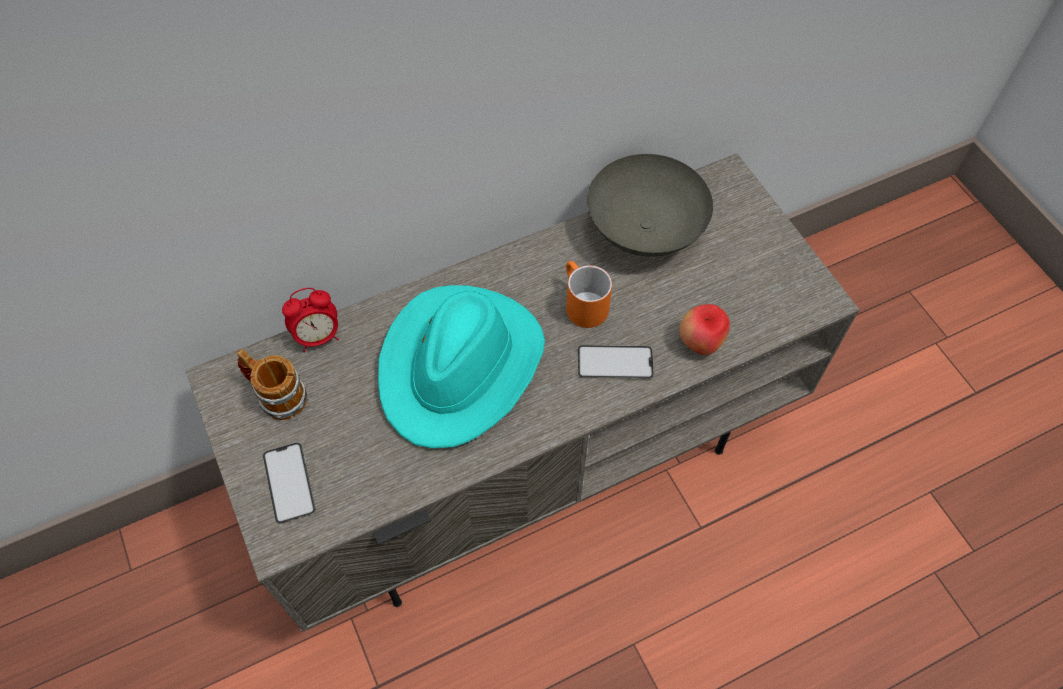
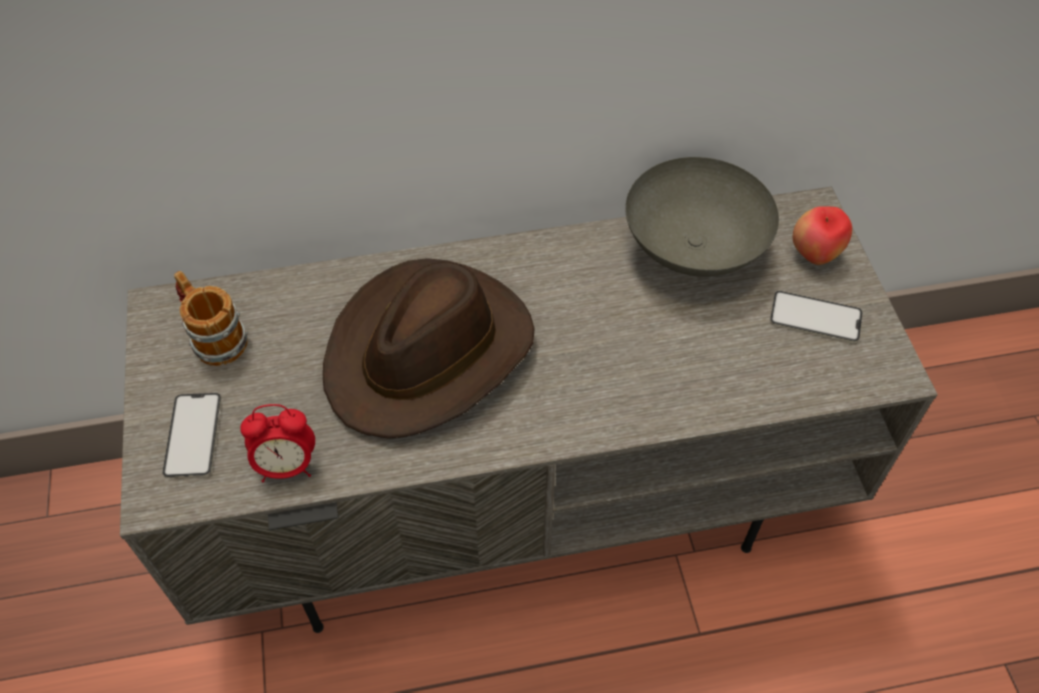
camera: 15 degrees right, 5 degrees down
(318, 337) = (282, 286): alarm clock -> alarm clock (287, 466)
(461, 366) = (429, 352): turquoise hat -> brown hat
(581, 304) = (592, 314): orange mug -> none
(615, 362) = (611, 388): phone -> phone (815, 317)
(700, 343) = (723, 389): apple -> apple (814, 255)

